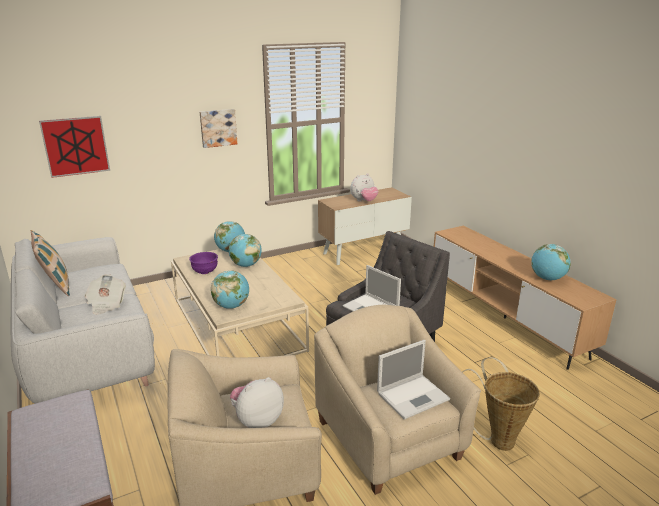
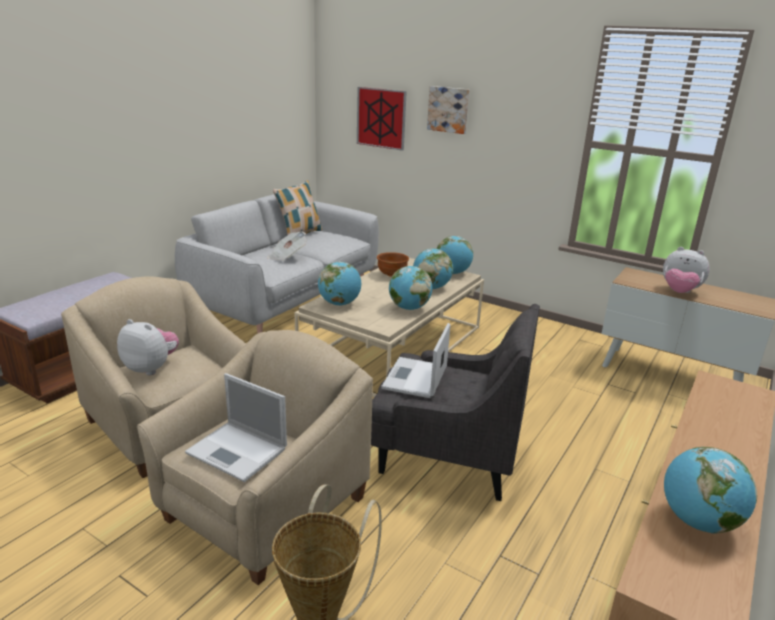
camera: 60 degrees right, 0 degrees up
(205, 272) = (392, 275): purple bowl -> brown bowl
(218, 128) = (520, 130): picture -> picture (448, 109)
(269, 282) = (409, 308): none -> globe

